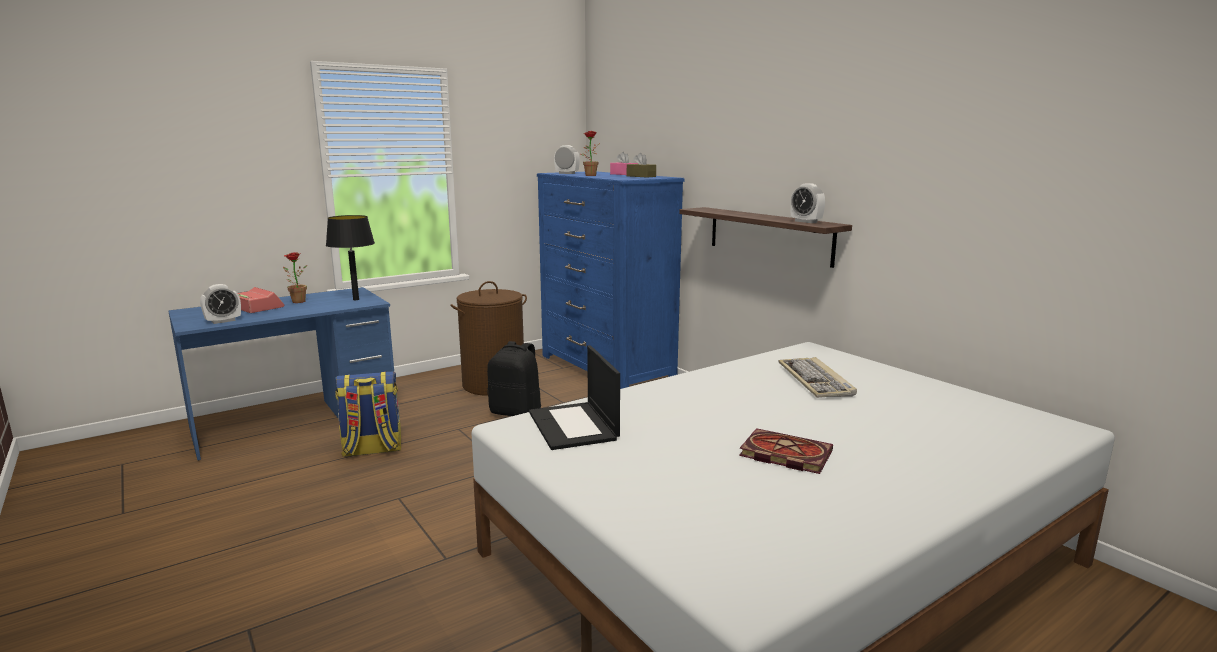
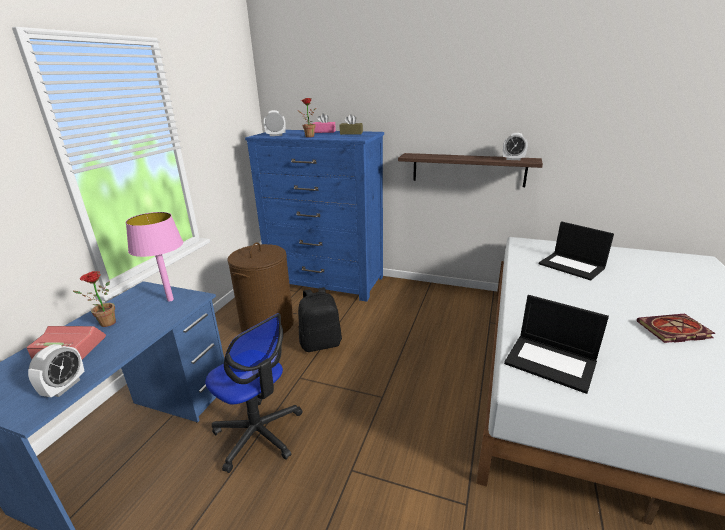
camera: 35 degrees left, 10 degrees up
(356, 299) = (170, 300): black table lamp -> pink table lamp
(372, 450) = (258, 434): backpack -> office chair
(816, 381) = (572, 266): keyboard -> laptop

